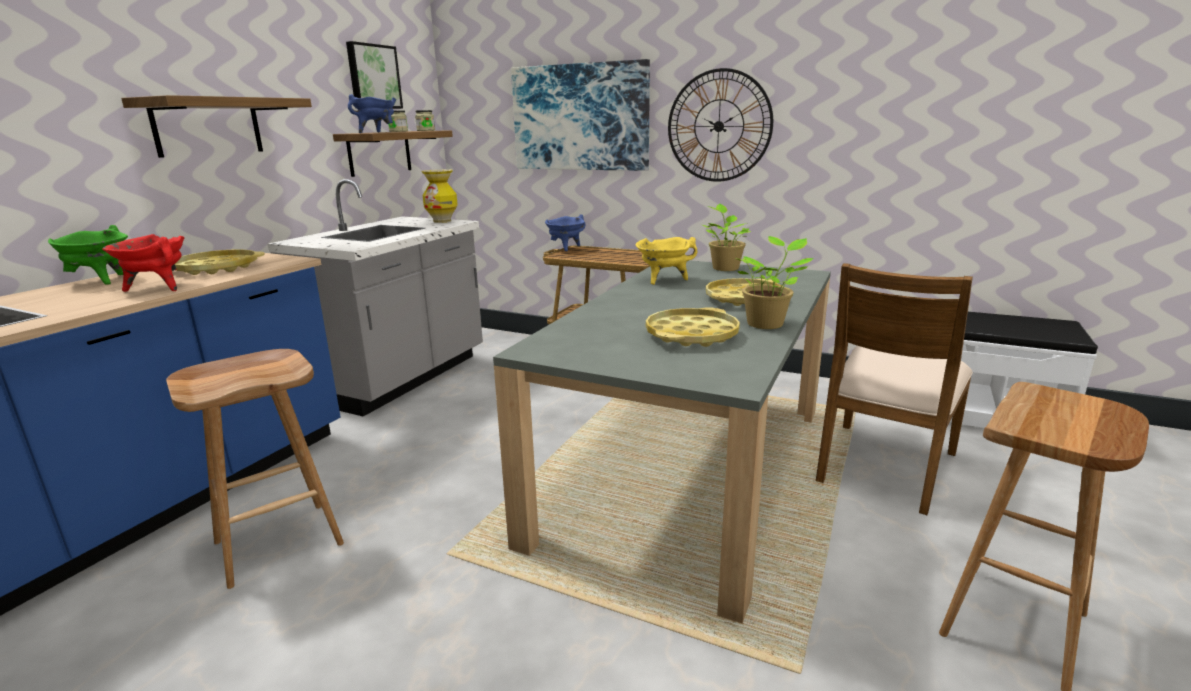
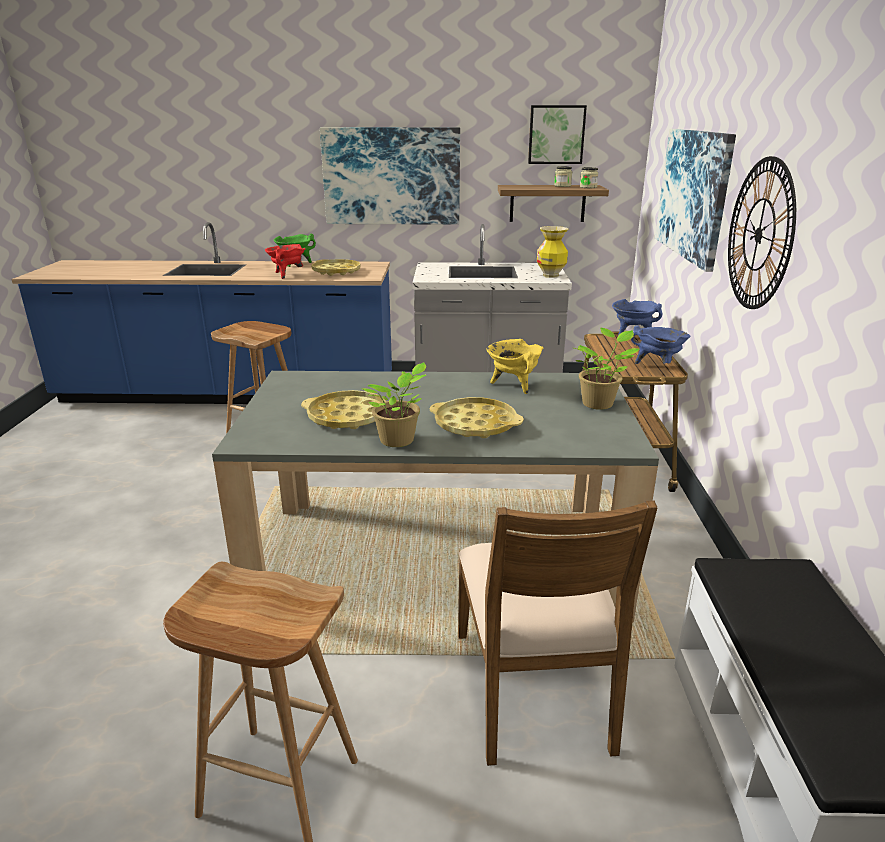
camera: 65 degrees right, 5 degrees up
(208, 127) = (391, 176): shelf -> picture
(377, 132) = (520, 187): blue cooking pot -> blue cooking pot (657, 365)
(883, 466) = (534, 690): brown chair -> brown chair turned 105 degrees counterclockwise

